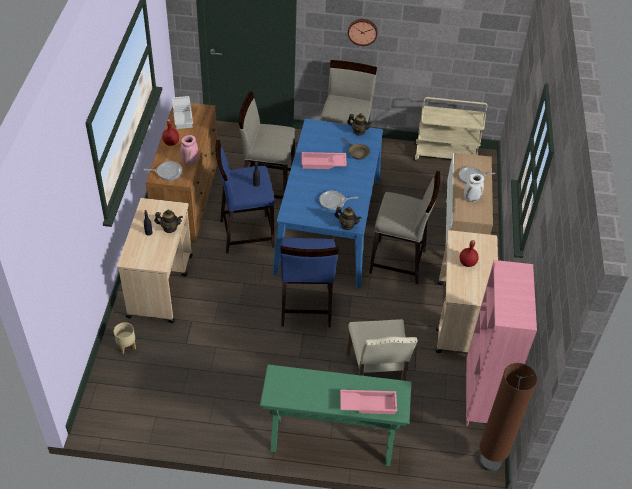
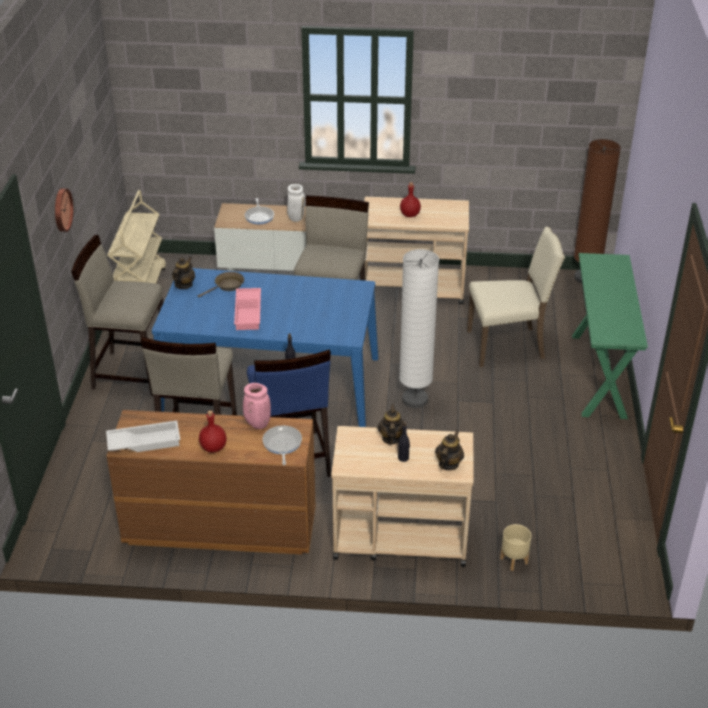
camera: 90 degrees left, 10 degrees down
(305, 307) = (415, 400): blue stool -> white floor lamp
(334, 202) = (322, 303): frying pan -> none
(347, 225) = (362, 292): teapot -> teapot (448, 464)
(368, 403) = (617, 277): pink tray -> none
(481, 401) = (518, 279): pink bookcase -> none

